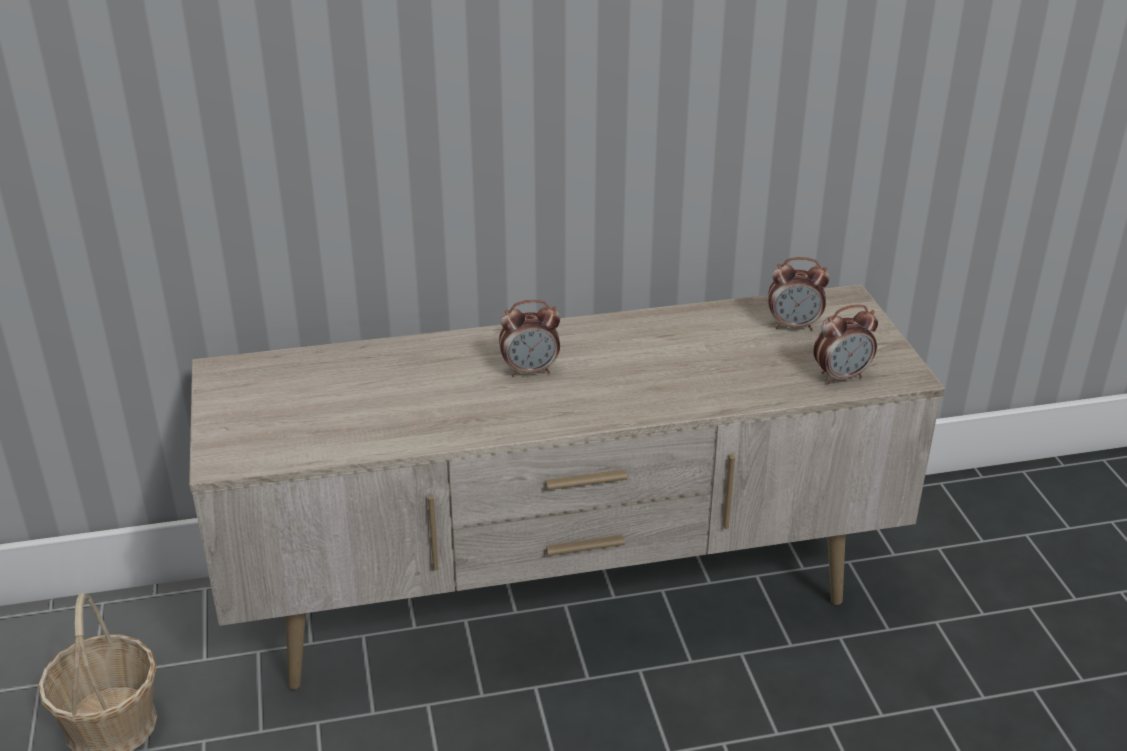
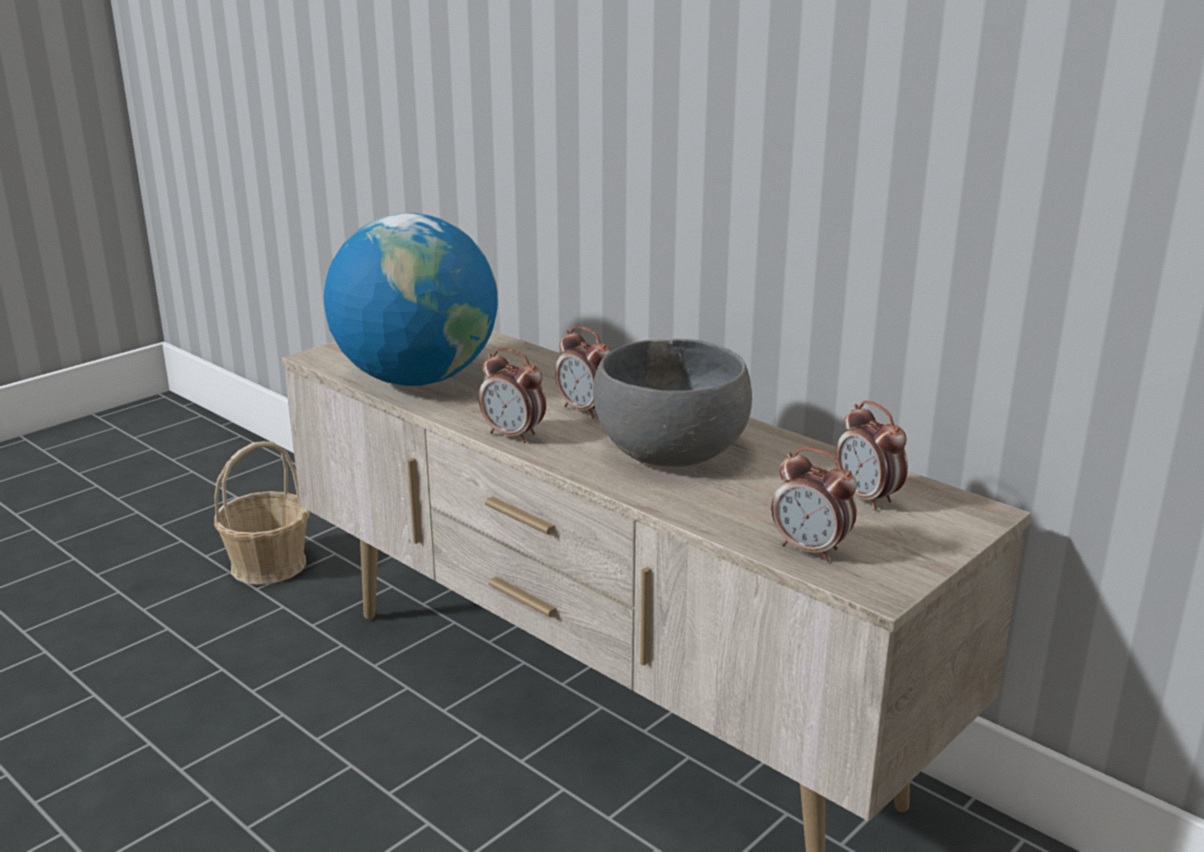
camera: 55 degrees right, 10 degrees down
(358, 426) = (417, 379): none -> globe
(538, 420) = (513, 435): none -> alarm clock
(645, 364) = (672, 450): none -> grey bowl

